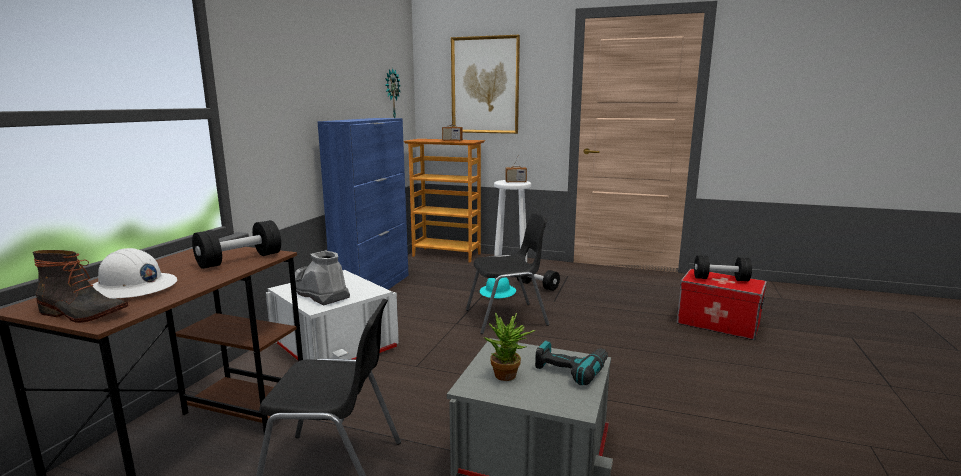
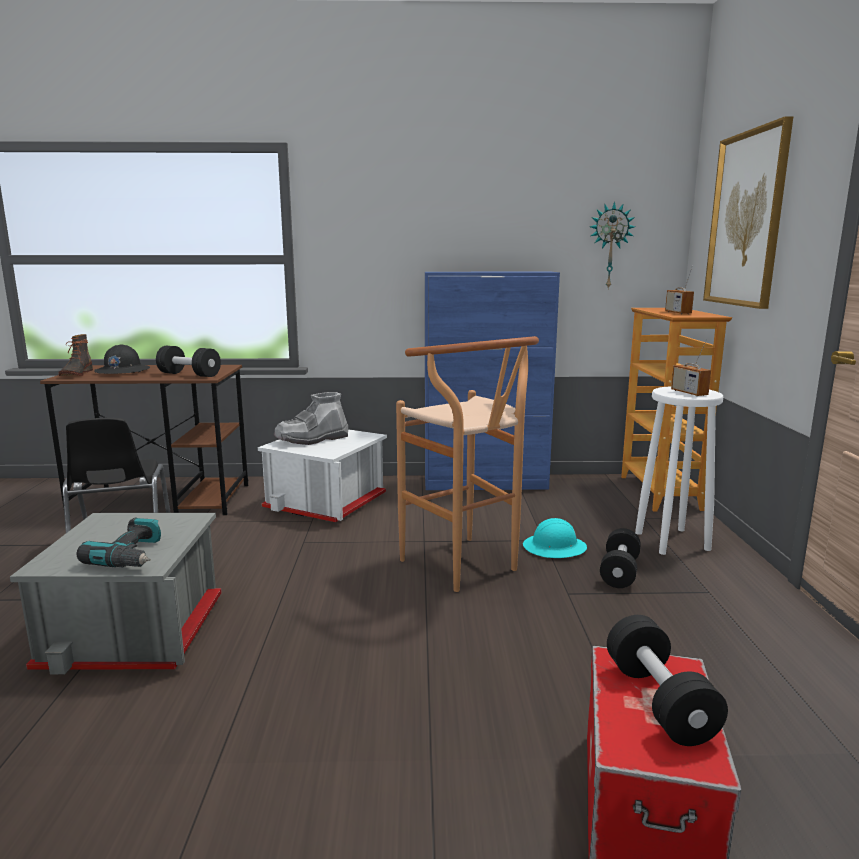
camera: 70 degrees right, 0 degrees up
(132, 288) = (122, 371): white hard hat -> black hard hat
(319, 293) = (312, 439): grey boot -> grey boot turned 150 degrees counterclockwise
(508, 318) = (467, 568): black chair -> brown stool
(508, 377) = (117, 530): potted plant -> none

